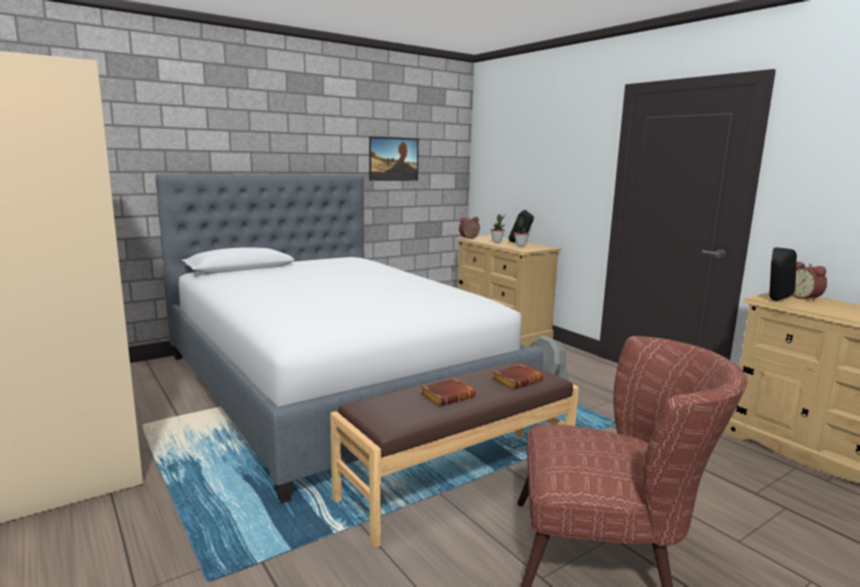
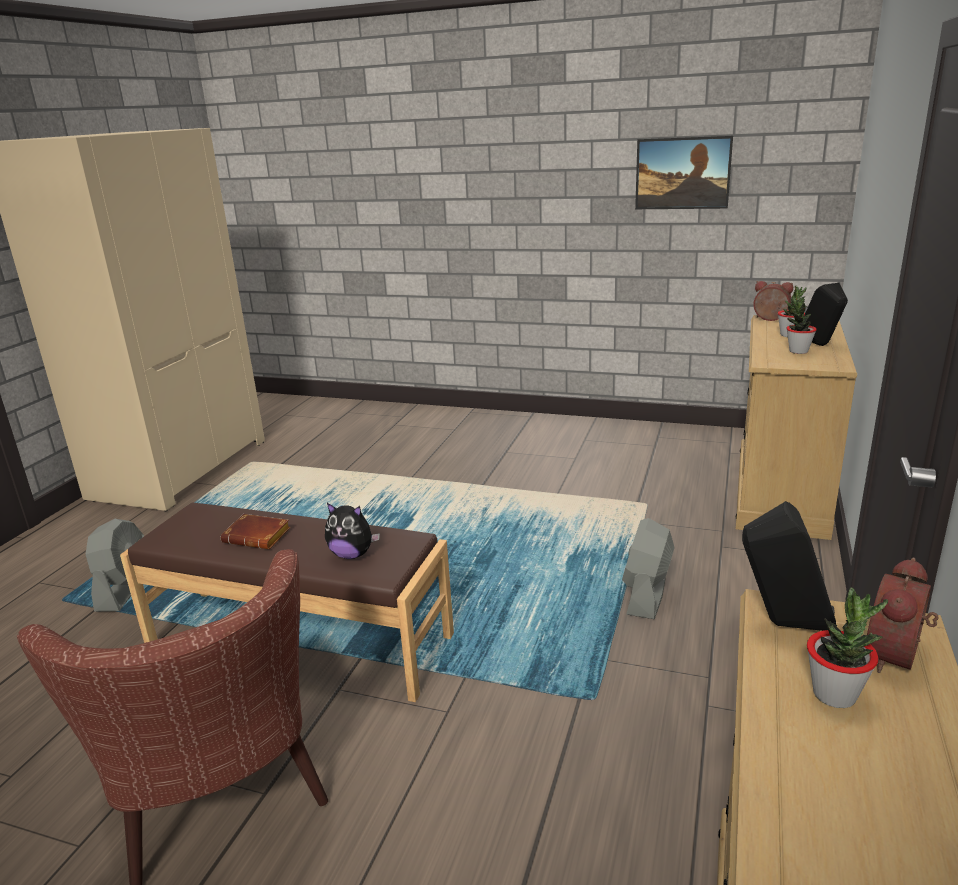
camera: 55 degrees right, 10 degrees up
(256, 538) = (125, 589): none -> grey fan
(334, 385) = (429, 485): bed -> none
(517, 380) = (352, 554): brown book -> plush toy
(825, 307) = (835, 694): none -> potted plant

